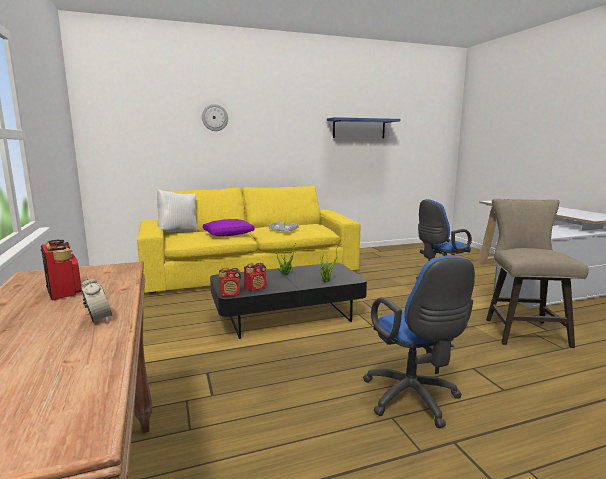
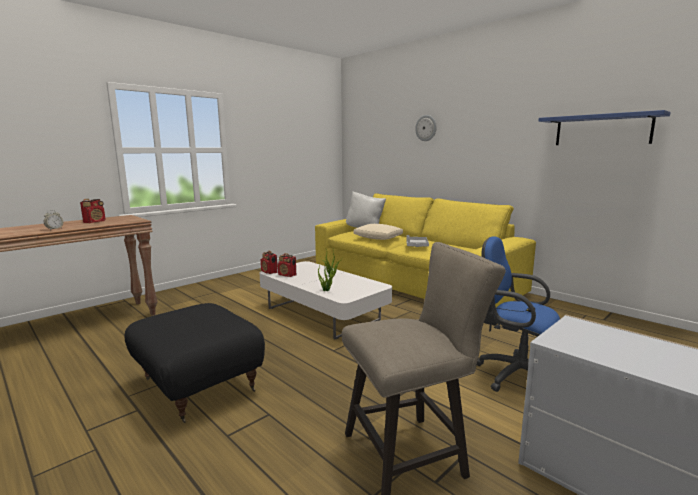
camera: 65 degrees right, 0 degrees up
(229, 234) = (378, 238): purple pillow -> beige pillow
(287, 316) = (322, 314): black coffee table -> white coffee table
(413, 400) = (197, 386): blue office chair -> black ottoman

